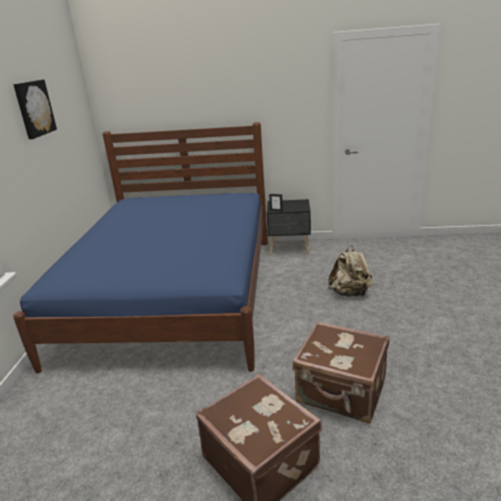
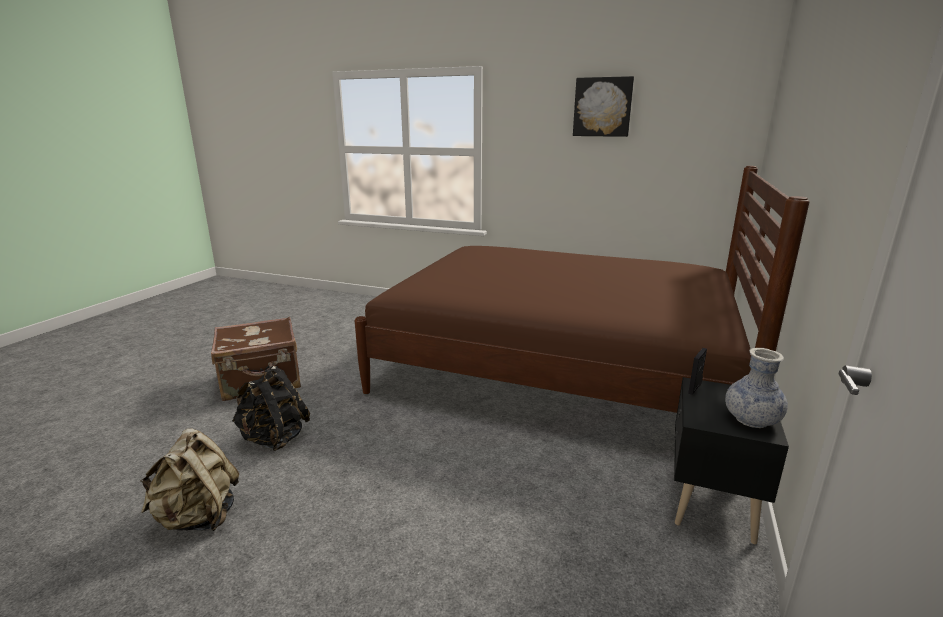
camera: 105 degrees right, 5 degrees down
(175, 294) = (558, 368): blue bed -> brown bed
(295, 203) = (751, 420): none -> vase
(341, 392) = (274, 438): brown suitcase -> black backpack
(350, 293) = (468, 525): beige backpack -> beige backpack (198, 517)

